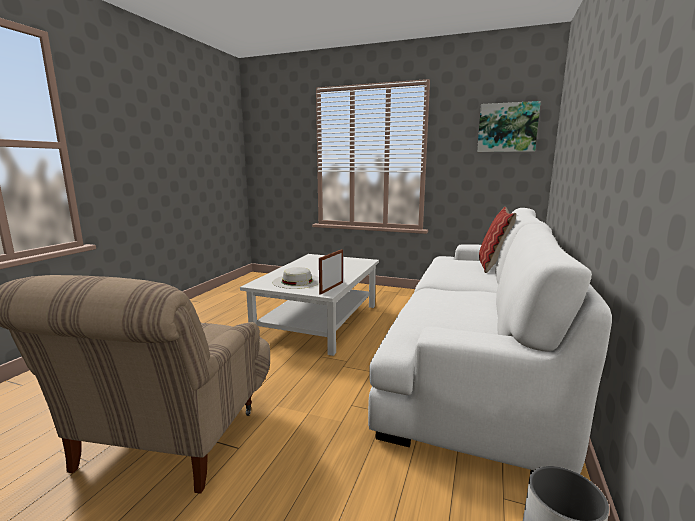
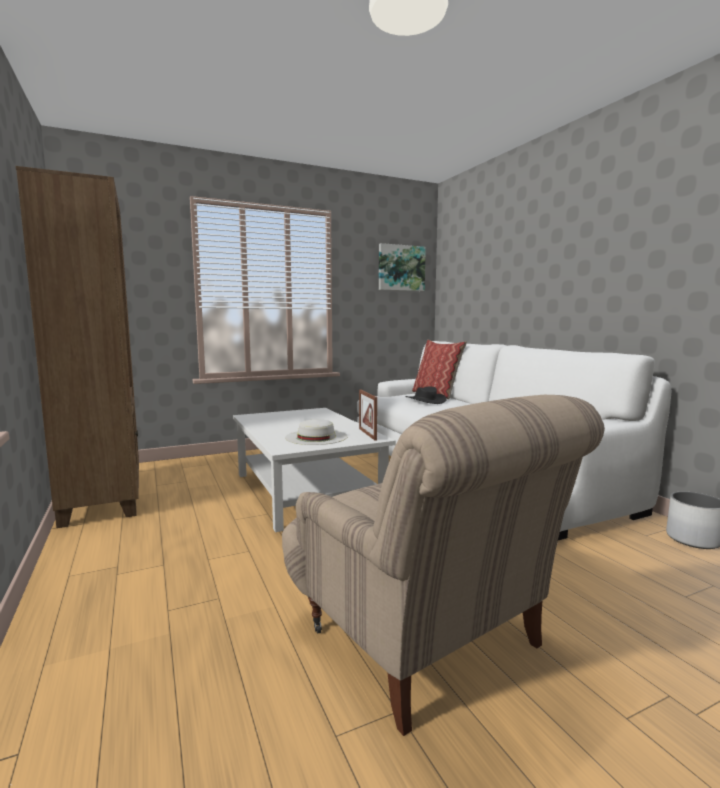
camera: 45 degrees left, 5 degrees down
(232, 290) = (104, 497): none -> brown bookcase
(458, 269) = (425, 400): none -> black hat

